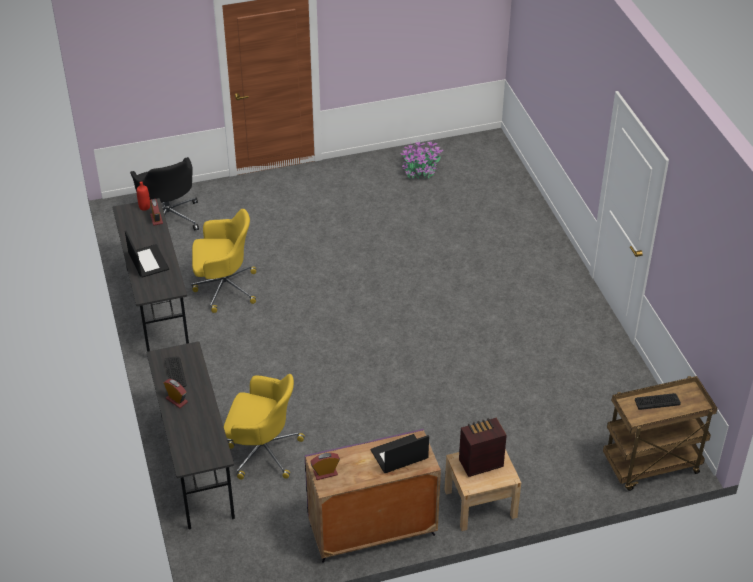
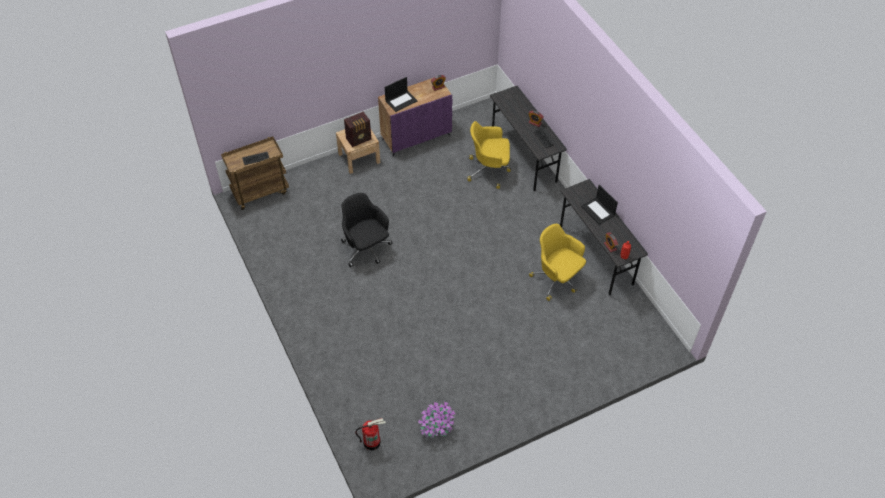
camera: 170 degrees right, 10 degrees up
(169, 217) = (627, 339): black office chair -> black office chair (366, 249)
(224, 288) = (557, 279): yellow office chair -> yellow office chair turned 60 degrees clockwise
(495, 166) = (372, 442): none -> fire extinguisher

